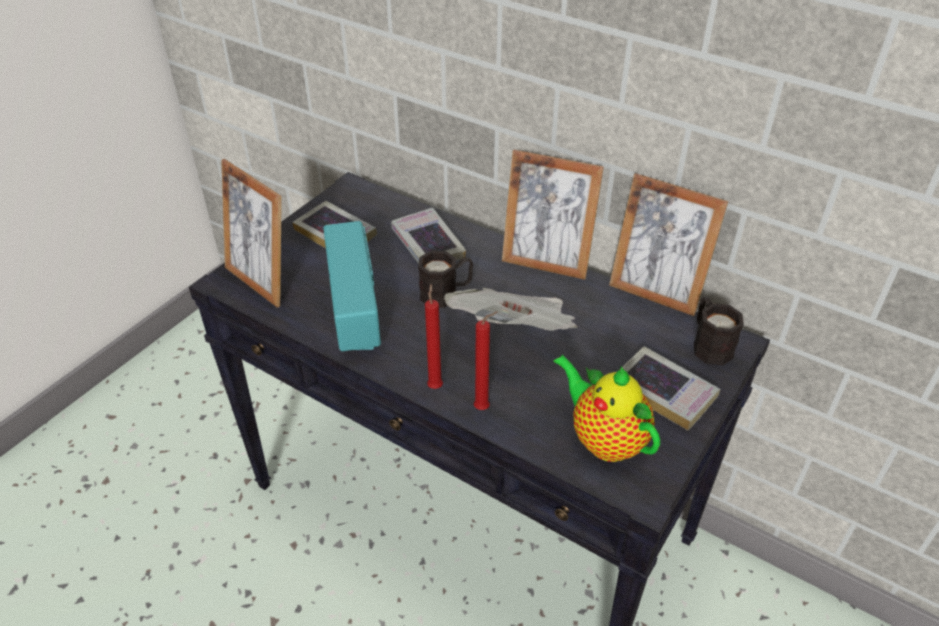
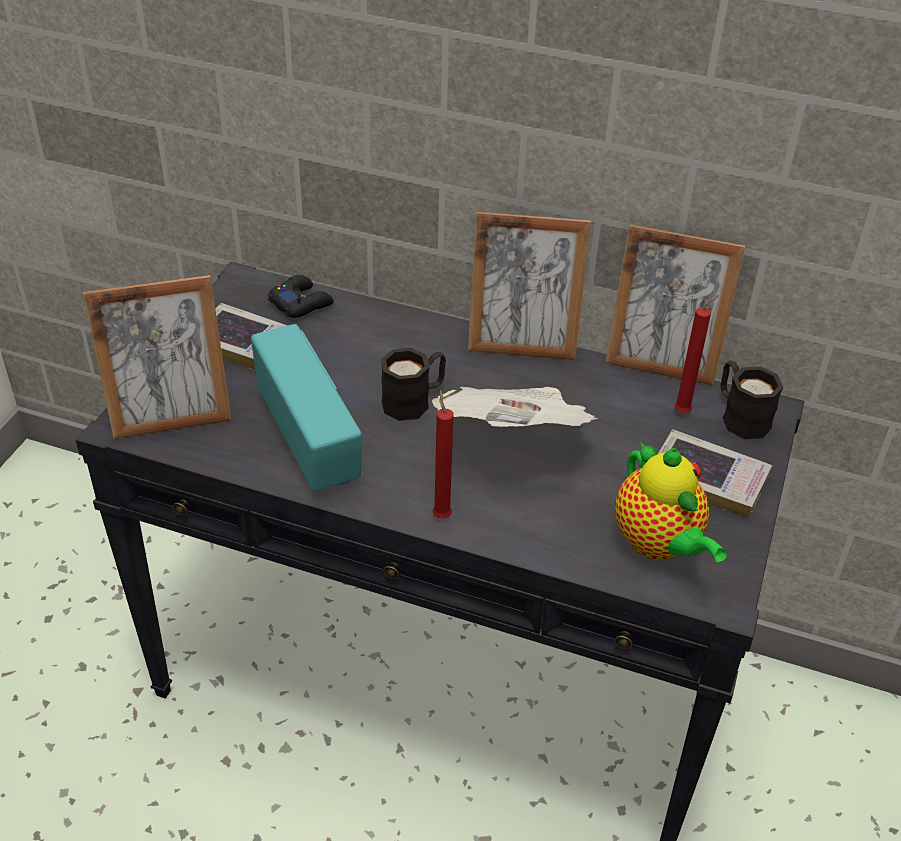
camera: 15 degrees left, 0 degrees up
(261, 281) = (171, 418): picture frame -> picture frame turned 45 degrees counterclockwise
(387, 208) = (301, 303): none -> black game controller
(427, 244) = (369, 342): book -> none
(484, 408) = (509, 531): red candle -> red candle (684, 411)
(604, 439) = (659, 544): teapot -> teapot turned 150 degrees counterclockwise

